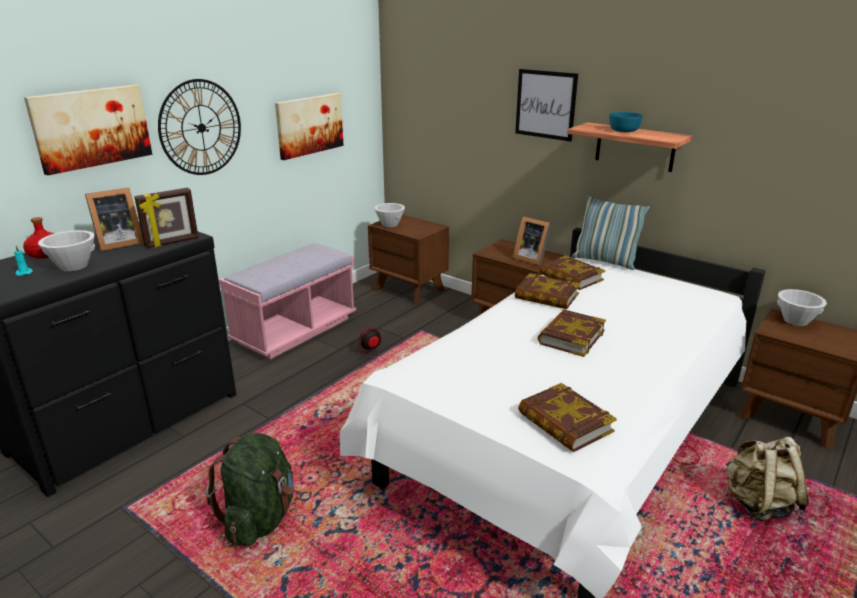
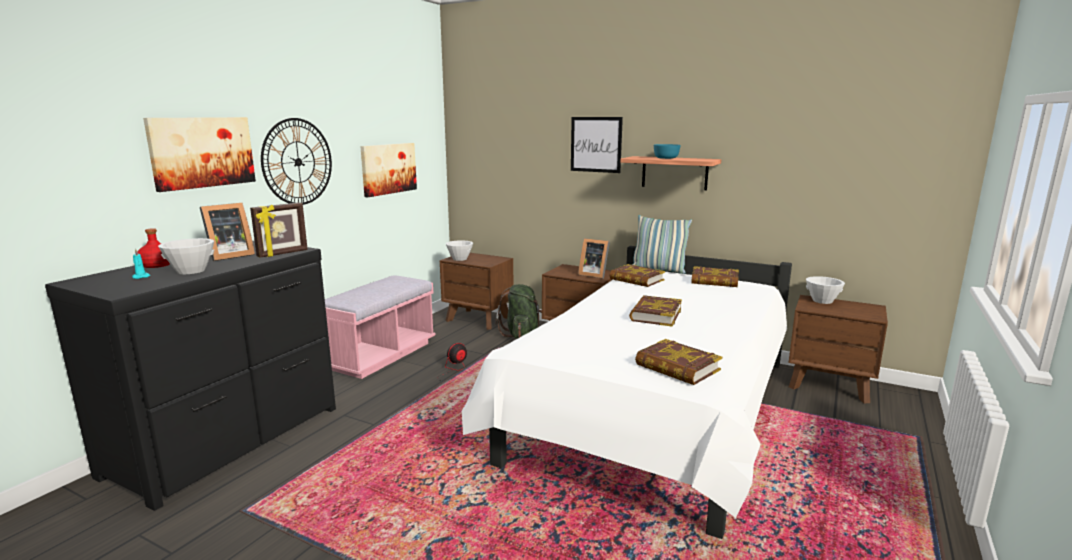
camera: 10 degrees left, 10 degrees down
(260, 518) = (388, 504): green backpack -> green backpack (521, 334)
(546, 296) = (622, 292): book -> book (714, 281)
(758, 504) = (827, 446): beige backpack -> none

